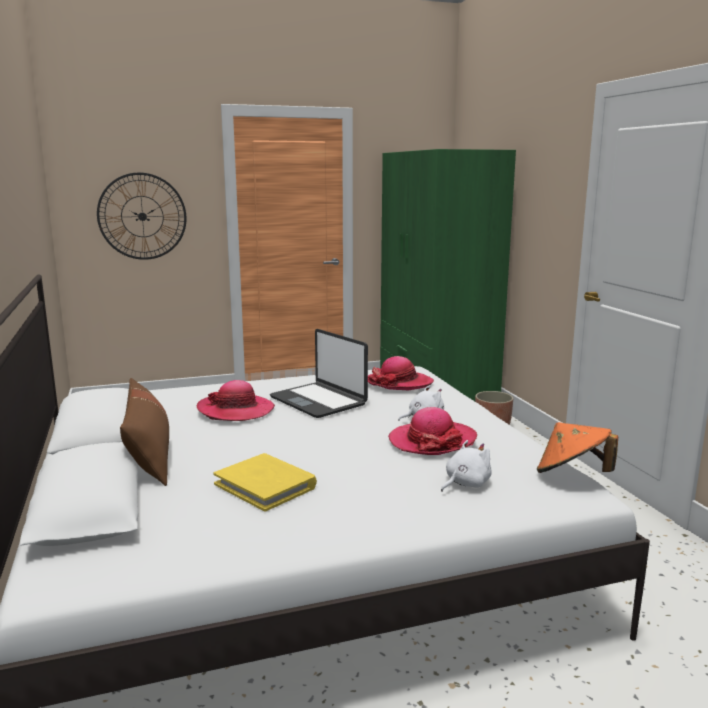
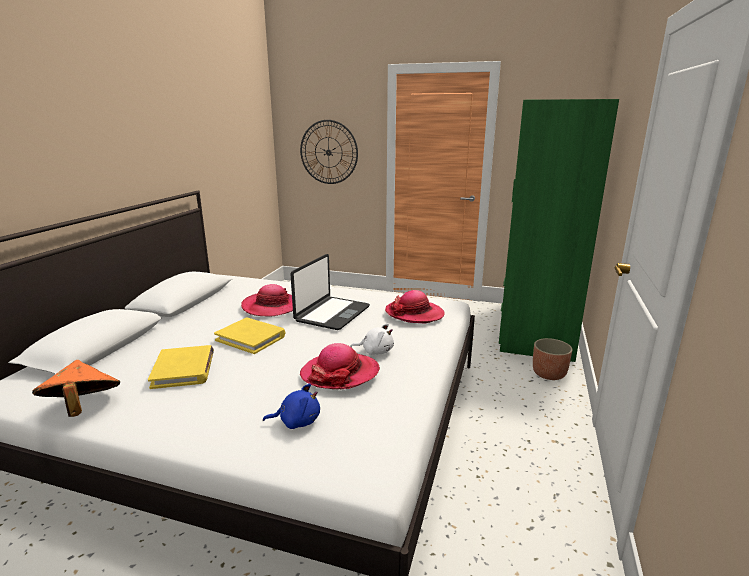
camera: 35 degrees right, 5 degrees up
(149, 455) = (174, 325): brown pillow -> none
(279, 441) = (251, 338): none -> yellow book
(319, 401) = (332, 314): laptop -> laptop turned 150 degrees counterclockwise
(465, 484) = (297, 421): white plush toy -> blue plush toy
(572, 474) = (392, 451): orange hat -> orange hat (82, 408)

